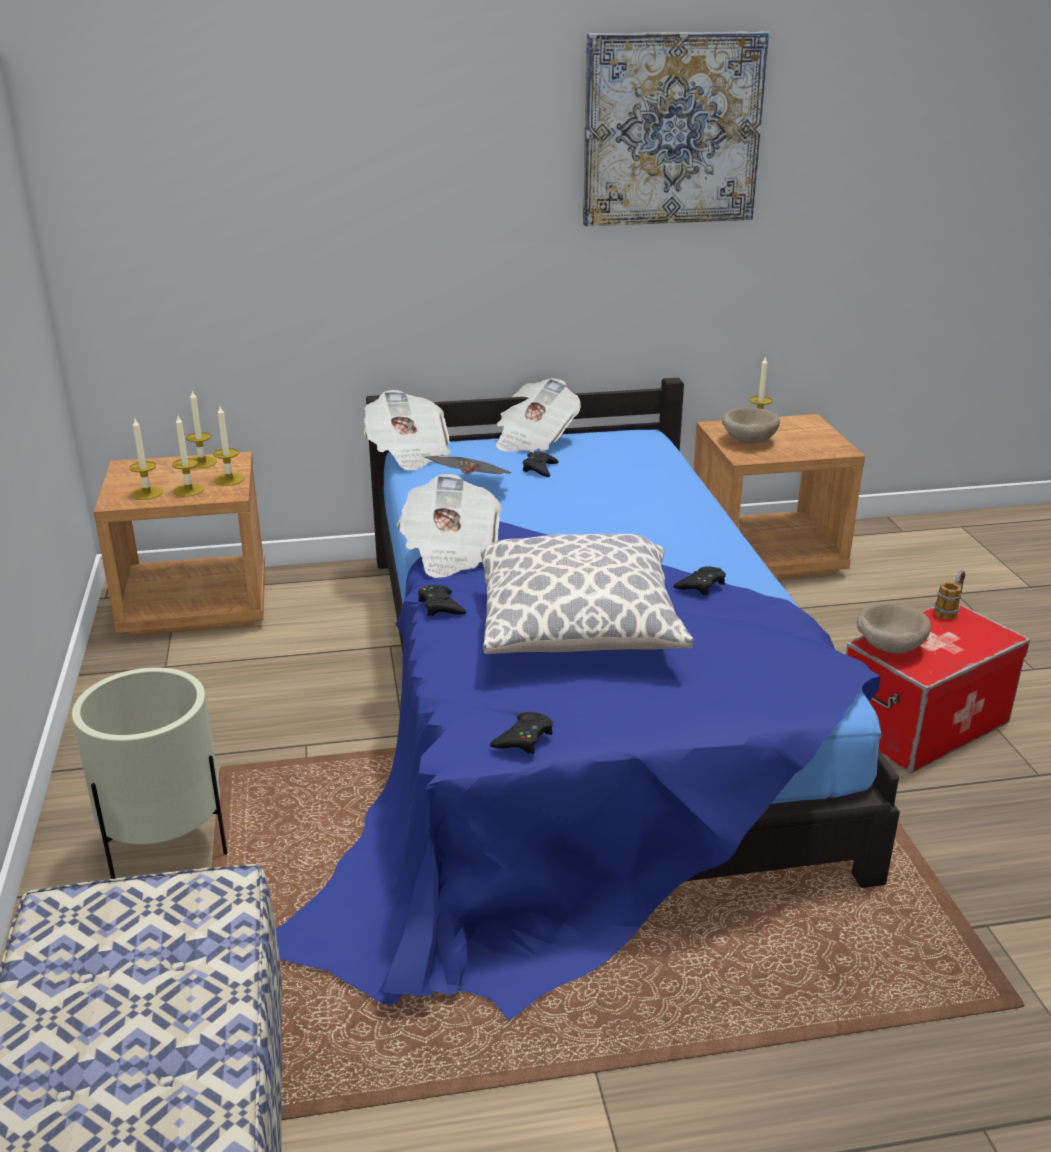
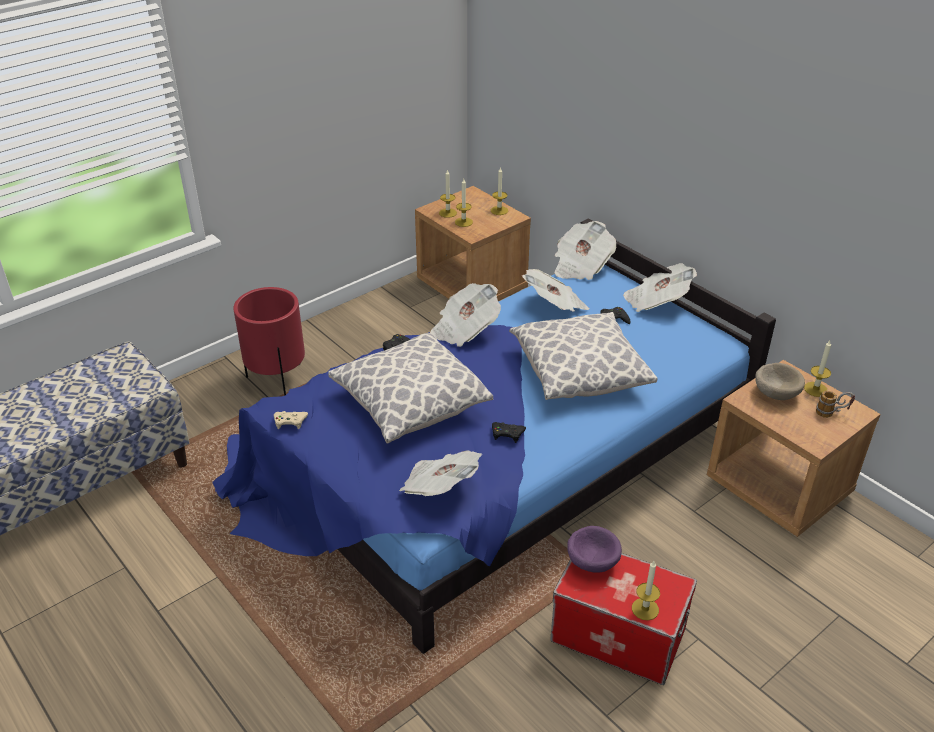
camera: 60 degrees right, 10 degrees up
(166, 850) = (277, 379): beige planter -> red planter
(229, 479) = (488, 227): candle -> candle (645, 609)
(523, 738) = (290, 422): black game controller -> beige game controller
(619, 515) = (579, 373): none -> pillow
(671, 129) = (809, 128): picture -> none
(774, 658) = (440, 488): none -> newspaper
(888, 647) = (591, 560): beige bowl -> purple bowl
(949, 610) = (678, 582): mug -> mug (832, 413)

